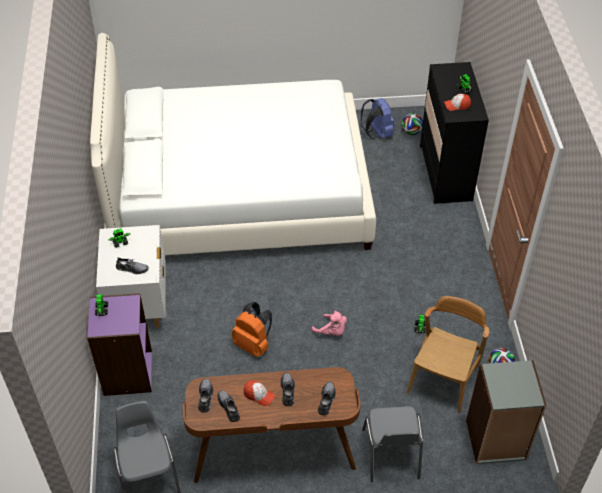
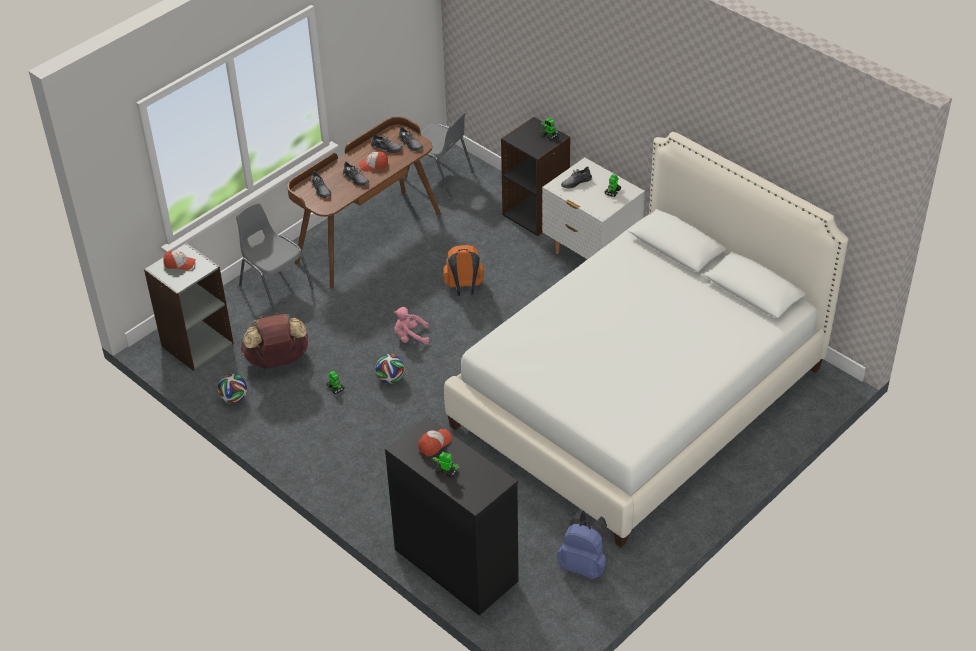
camera: 140 degrees right, 5 degrees down
(127, 373) = (536, 214): purple bookcase -> black bookcase
(411, 132) = (547, 596): football -> football (390, 379)
(443, 379) = (277, 361): brown chair -> brown backpack
(511, 388) = (180, 264): none -> cap

